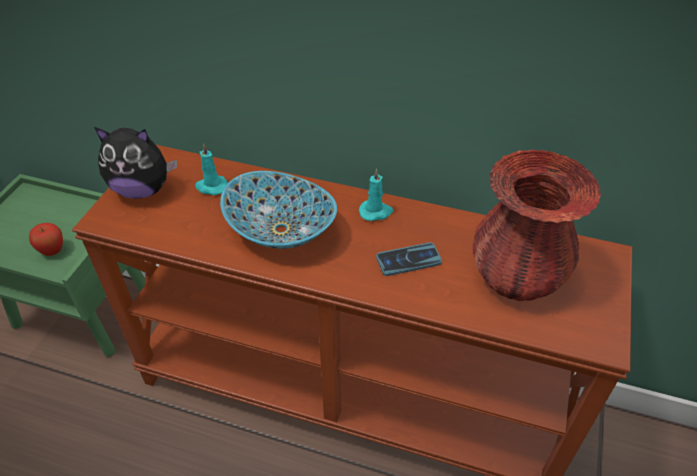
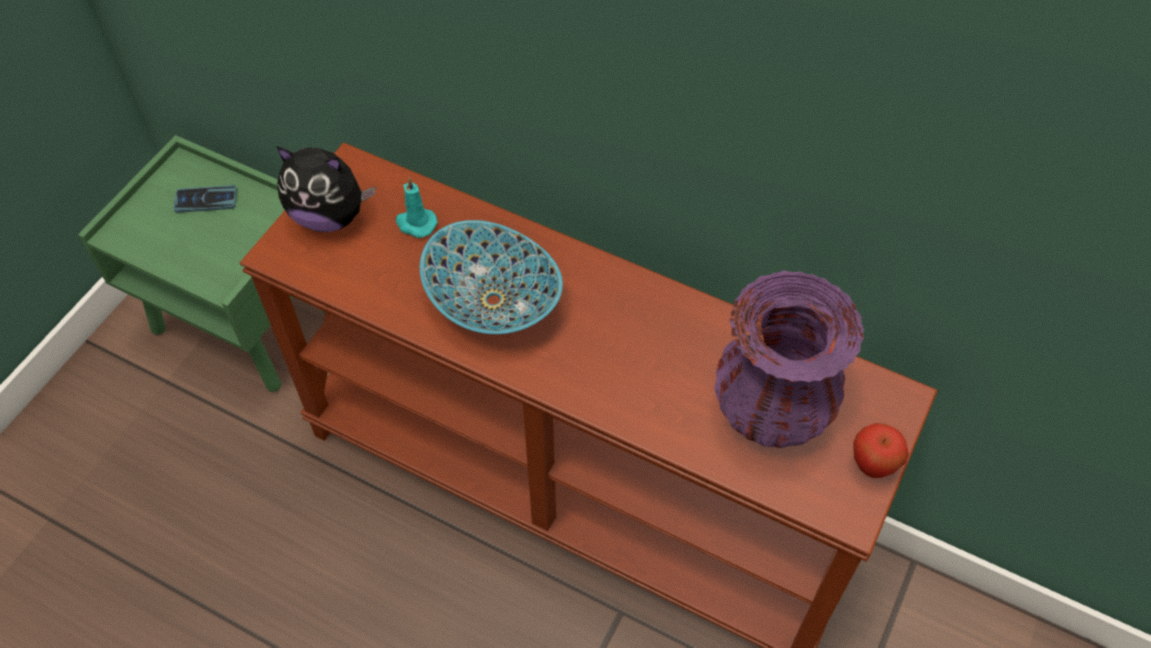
camera: 10 degrees right, 10 degrees up
(53, 251) = (212, 258): apple -> apple (872, 465)
(376, 212) = (618, 291): turquoise candle -> none
(408, 260) = (643, 367): phone -> phone (205, 200)
(516, 277) = (771, 412): red vase -> purple vase

